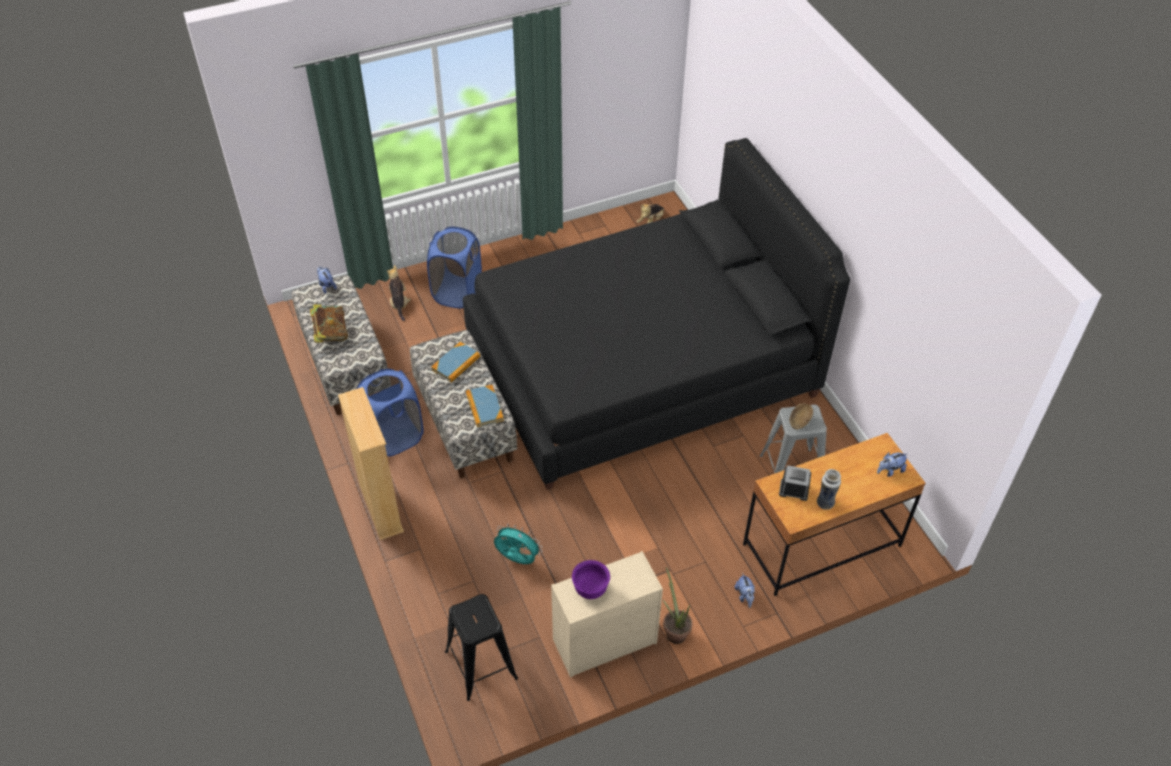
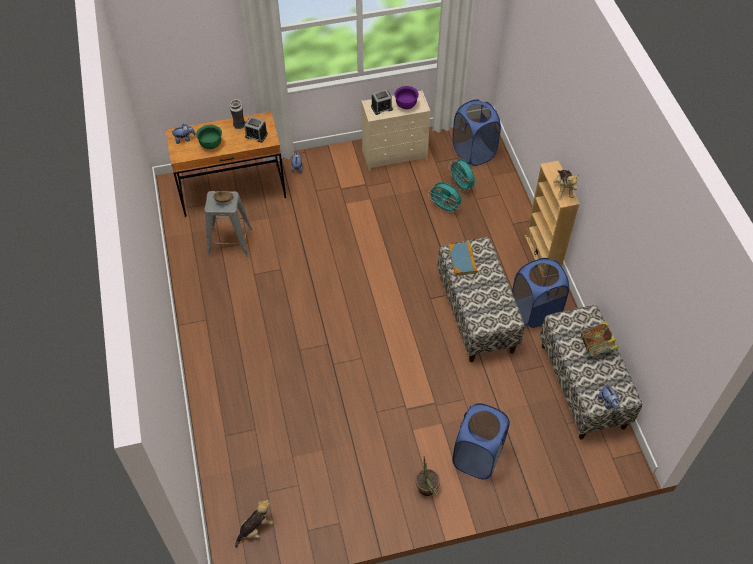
camera: 170 degrees left, 5 degrees up
(399, 303) = (536, 451): plush toy -> plush toy (563, 189)
(456, 363) = (484, 302): book -> none
(481, 665) = (473, 152): black stool -> blue laundry basket
(495, 599) = (461, 186): none -> turquoise fan
(627, 578) = (381, 108): none -> alarm clock
(640, 366) = (318, 347): black bed -> none
(674, 631) = (349, 155): potted plant -> potted plant (427, 492)
(849, 467) = (211, 144): none -> green bowl

